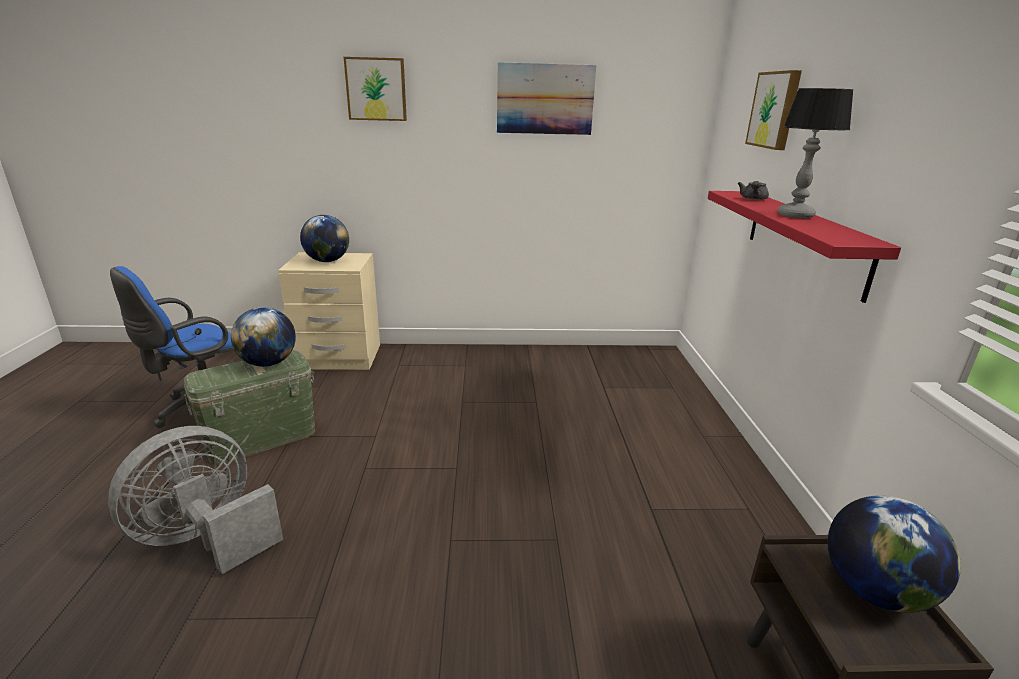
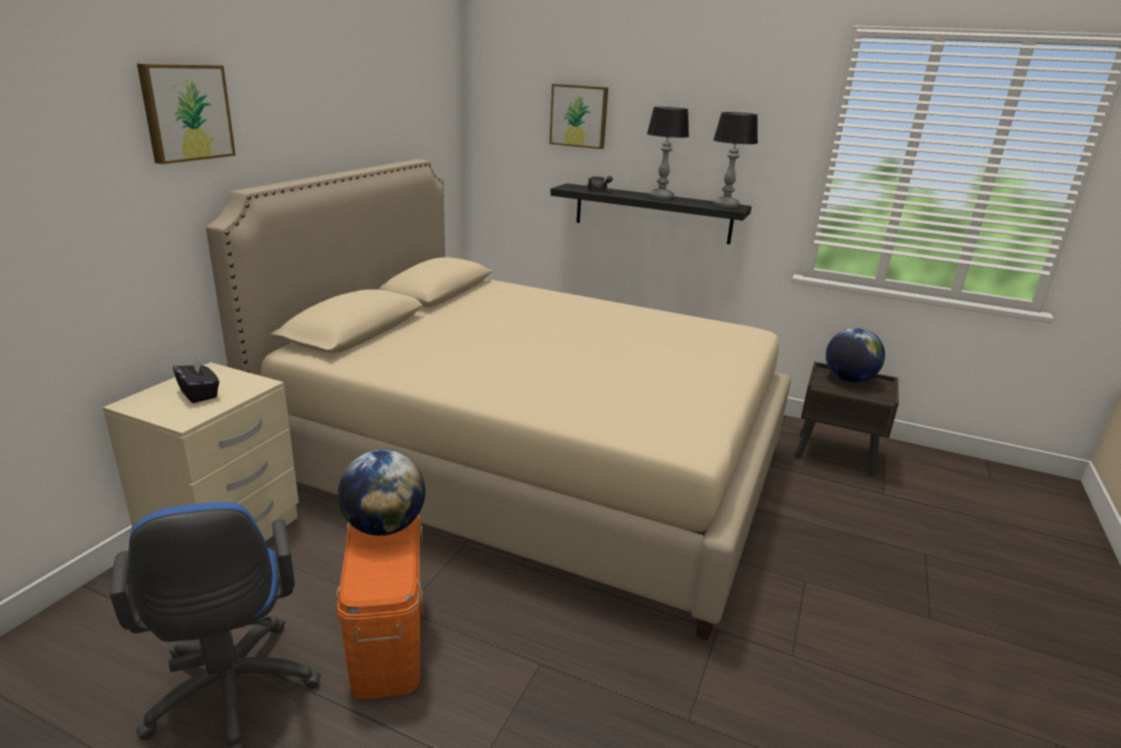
camera: 65 degrees left, 0 degrees up
(207, 538) = (569, 701): grey fan -> none
(261, 438) = (387, 638): green storage box -> orange storage box
(327, 261) = (199, 394): globe -> black tissue box
(509, 434) = (532, 466): none -> beige bed
(545, 99) = (358, 110): picture -> none
(804, 239) = (652, 213): red shelf -> black shelf
(846, 237) = (726, 206): none -> table lamp

